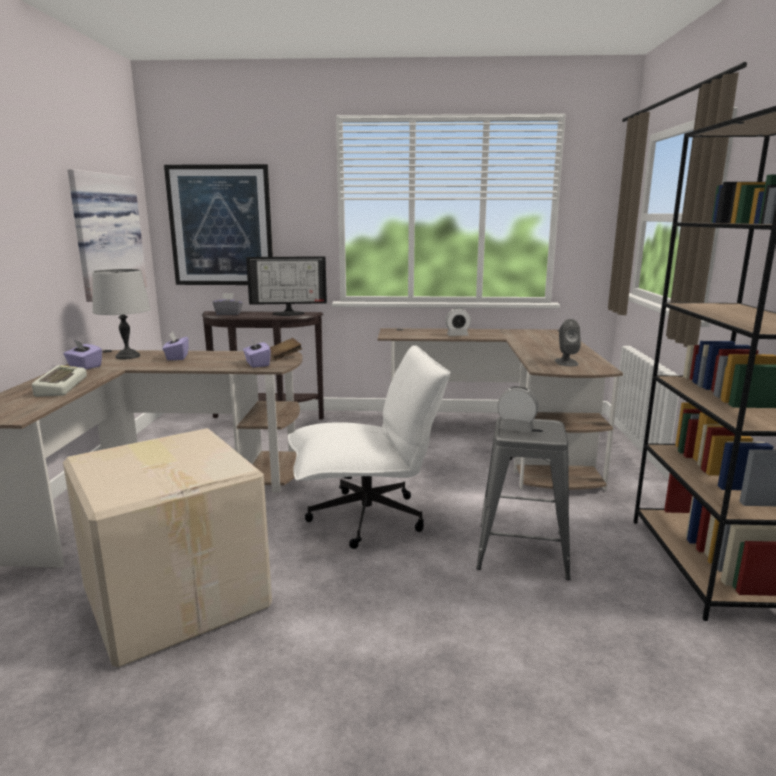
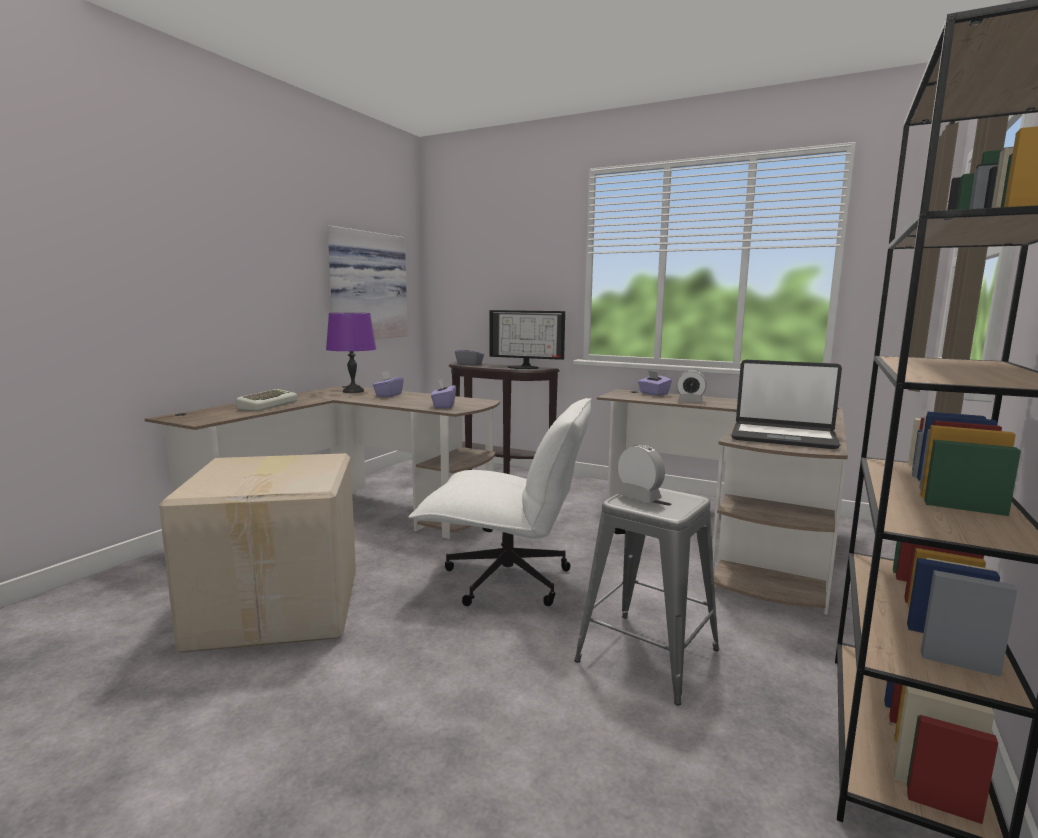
camera: 25 degrees right, 5 degrees down
(84, 366) = (309, 395): purple tissue box -> purple tissue box (653, 393)
(128, 356) = (353, 391): grey table lamp -> purple table lamp
(221, 226) = (479, 282): picture -> none
(284, 357) = (477, 403): brown book -> none
(566, 362) = (783, 437): grey speaker -> laptop

